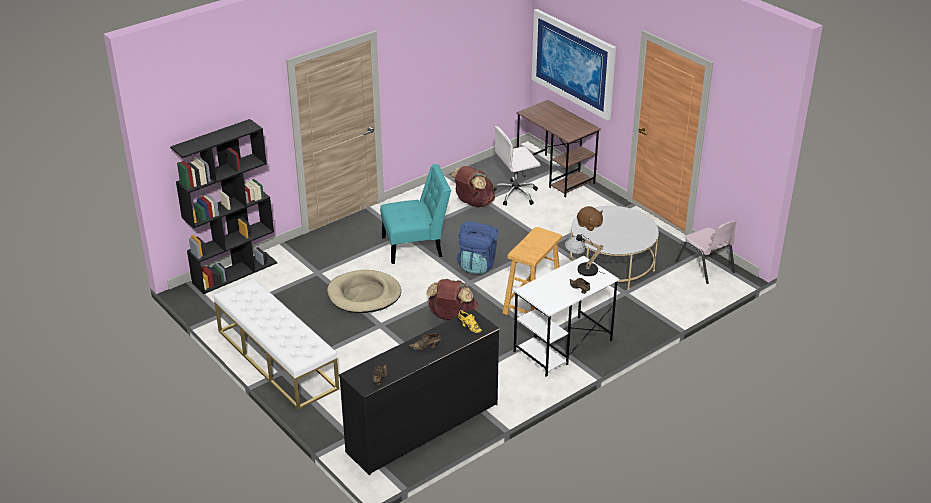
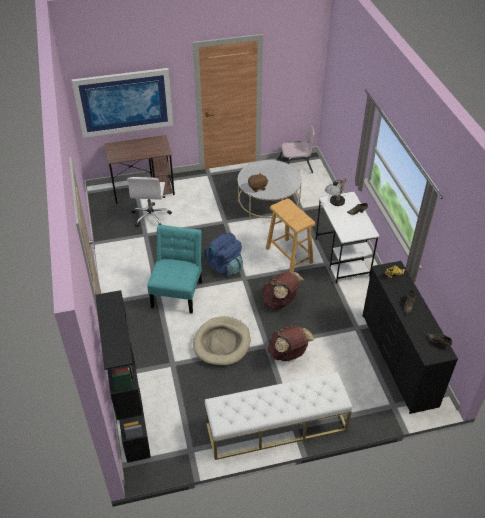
camera: 65 degrees left, 10 degrees up
(473, 203) = (145, 242): brown backpack -> brown backpack (288, 354)

